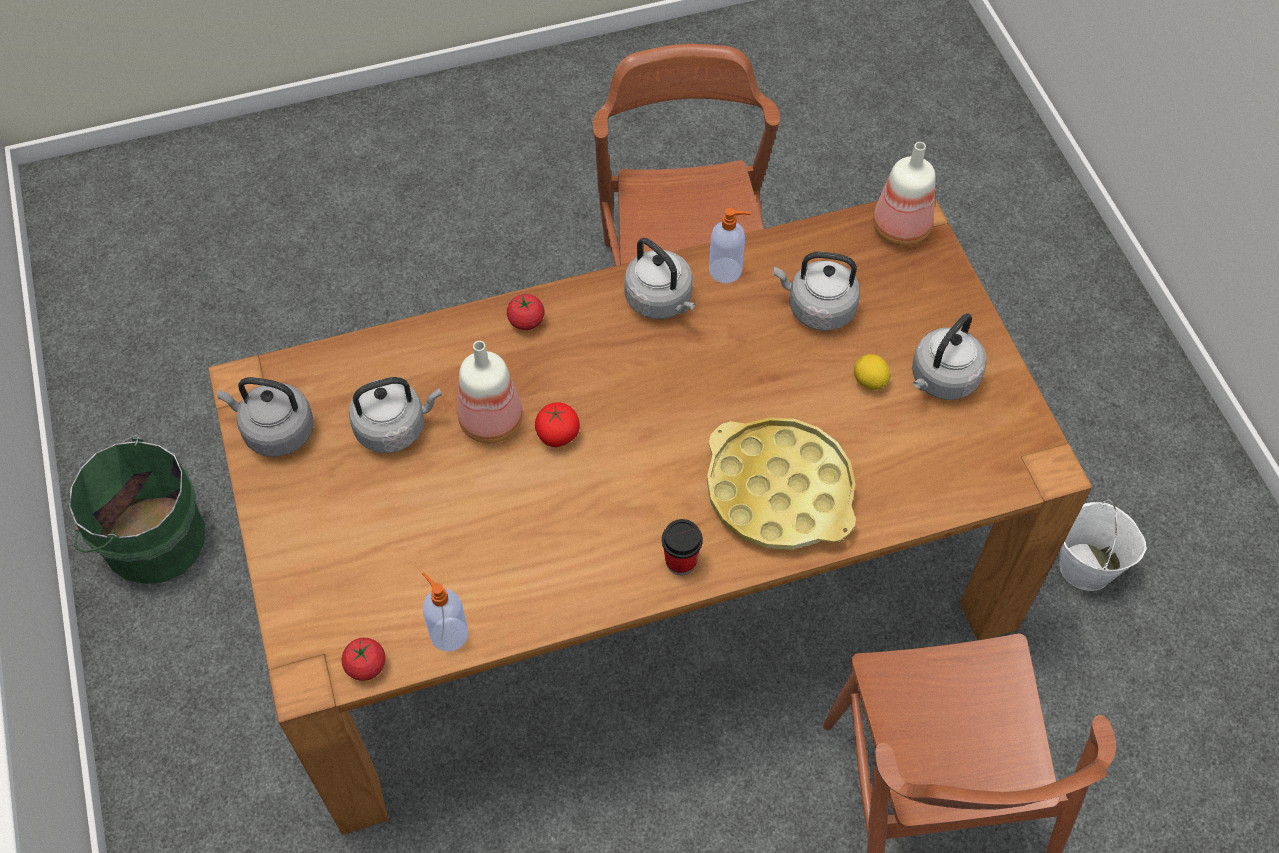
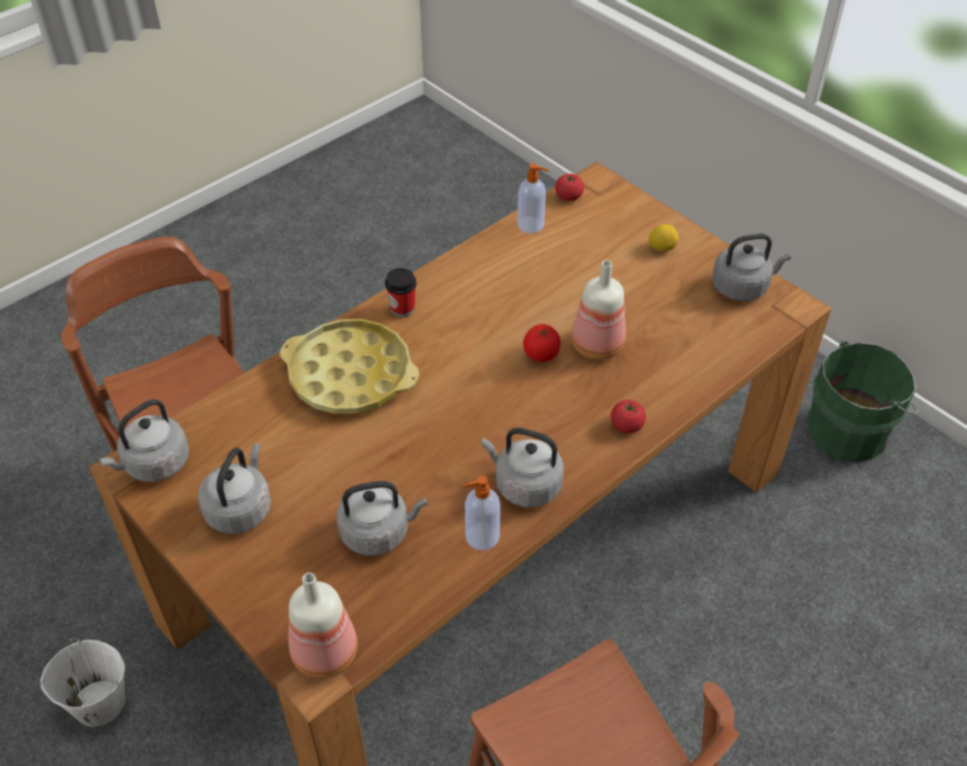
camera: 155 degrees right, 10 degrees down
(395, 427) = (663, 317): grey kettle -> grey kettle (154, 464)
(869, 381) = (306, 483): lemon -> lemon (662, 248)

